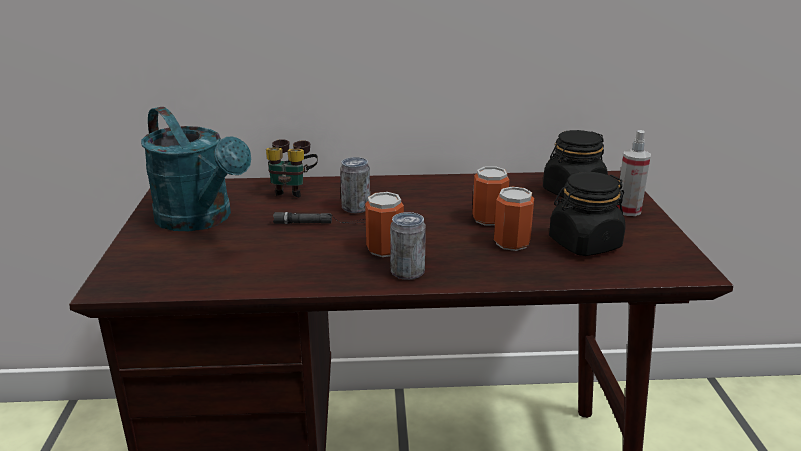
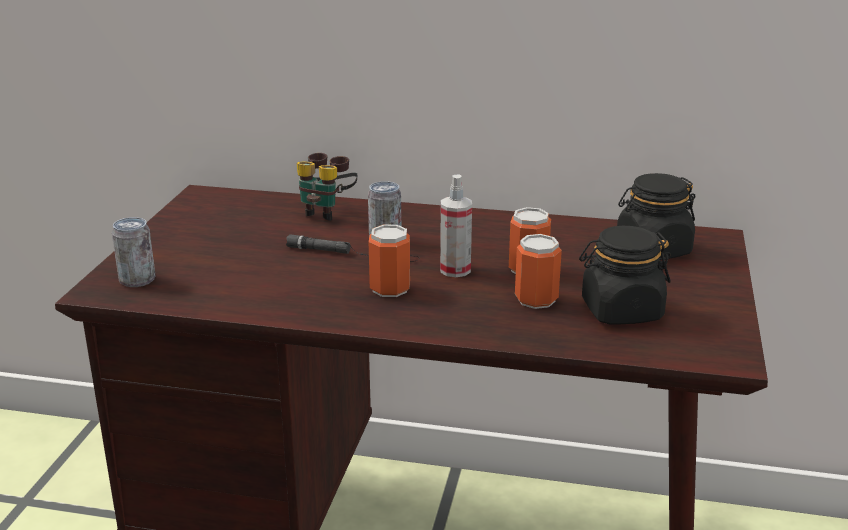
camera: 15 degrees right, 0 degrees up
(201, 220) = (215, 234): turquoise watering can -> none
(407, 272) = (399, 316): can -> can (137, 280)
(628, 210) = (705, 279): spray bottle -> spray bottle (455, 270)

